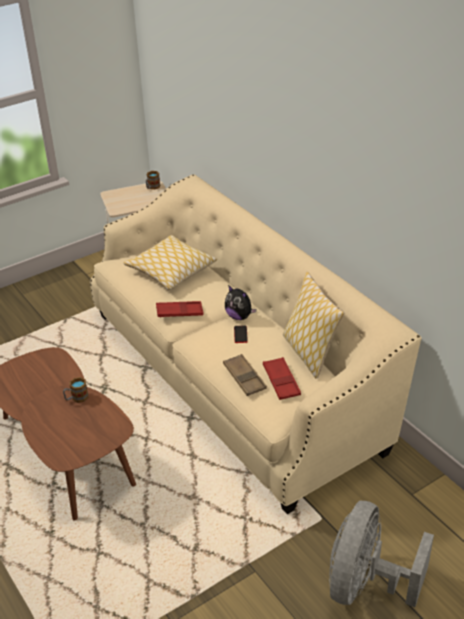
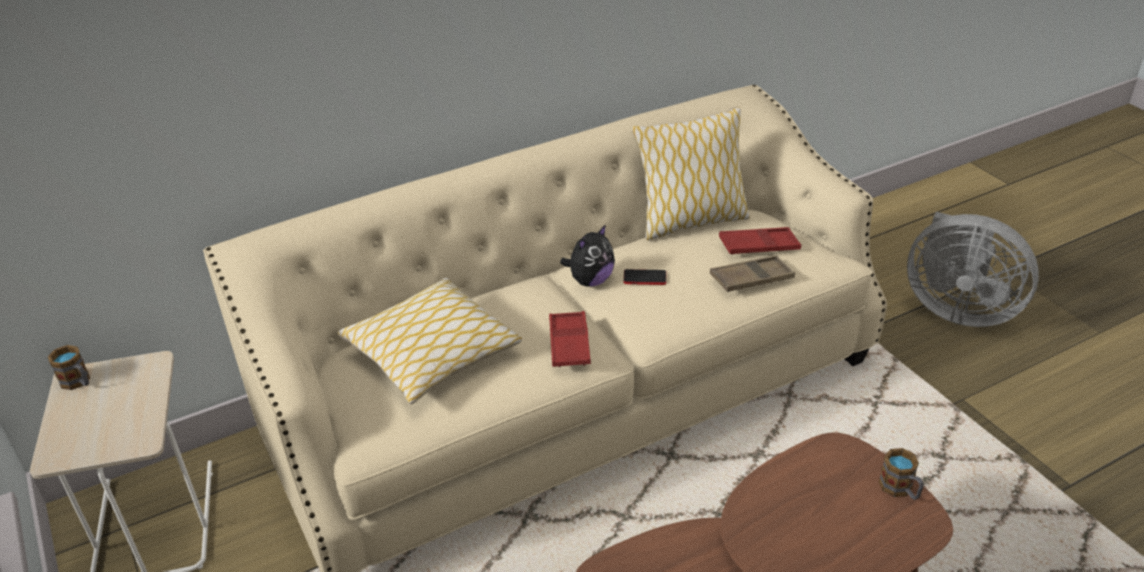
camera: 85 degrees left, 0 degrees up
(76, 398) = (761, 513): mug -> mug (900, 490)

